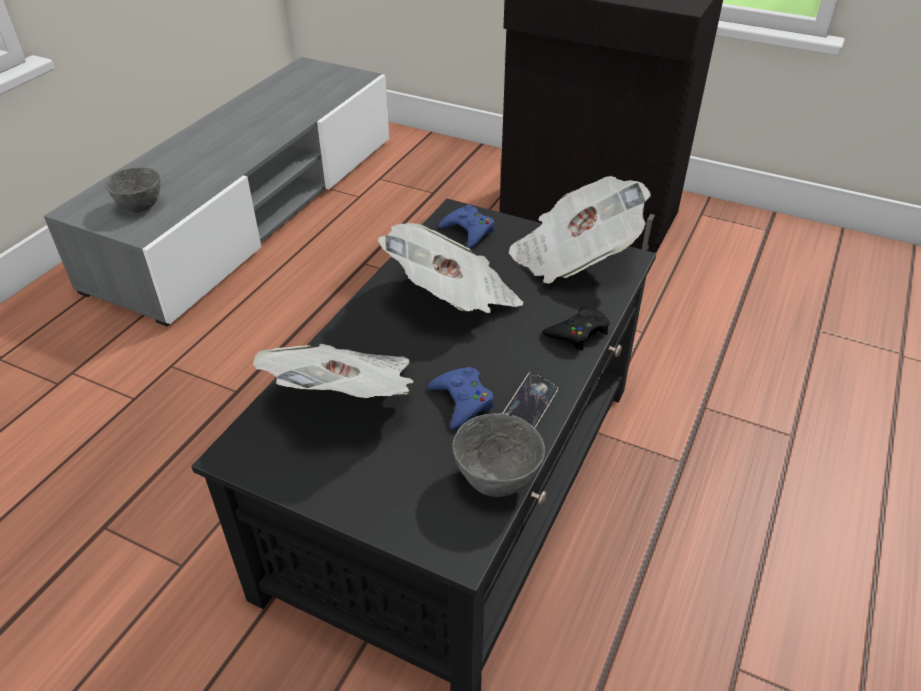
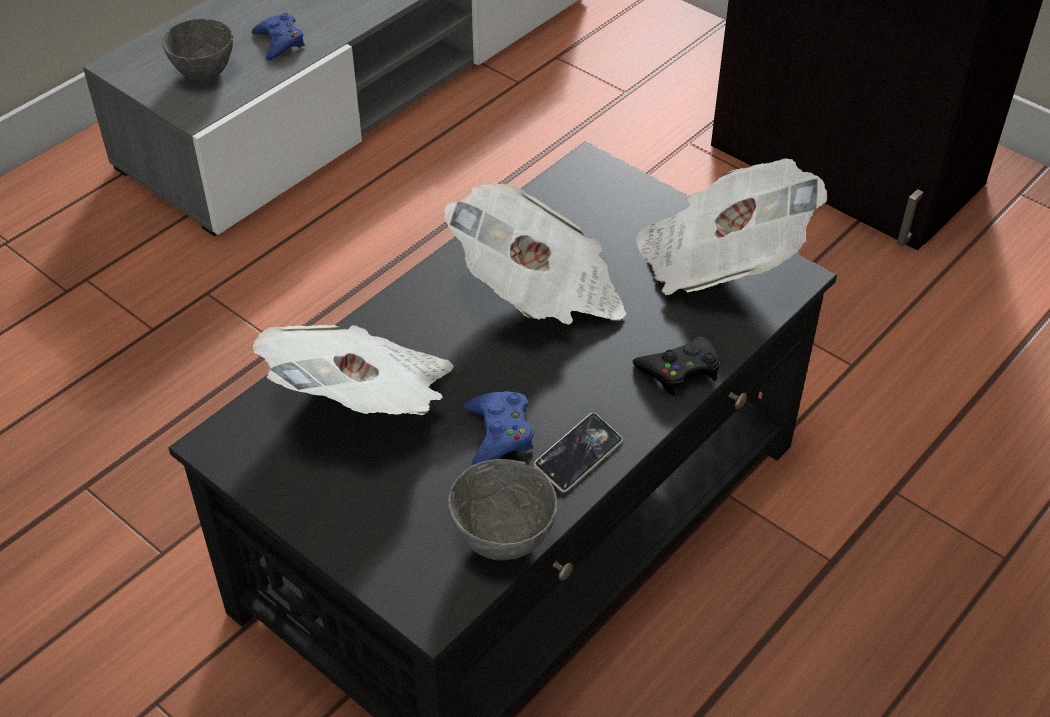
camera: 15 degrees right, 5 degrees up
(468, 231) = (595, 197): blue game controller -> blue game controller (279, 42)

